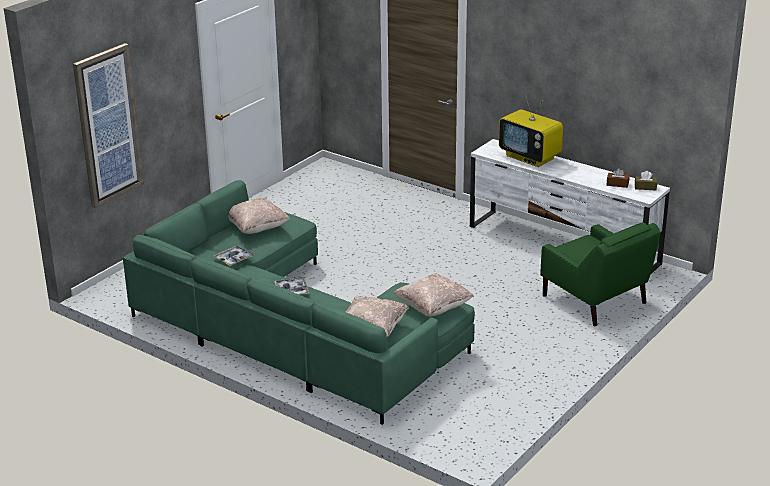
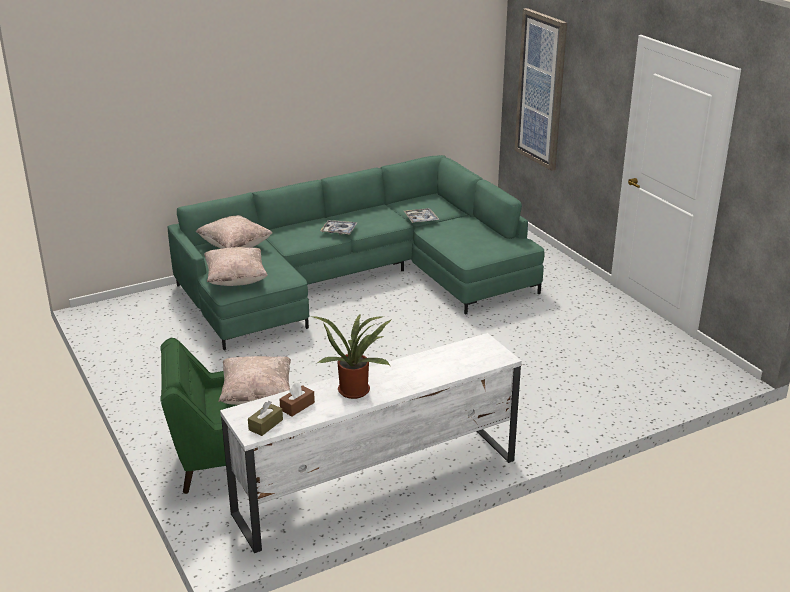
camera: 115 degrees right, 0 degrees up
(256, 228) = (473, 236): beige pillow -> beige pillow (257, 396)
(530, 157) = (436, 369): television -> none
(580, 173) = (355, 389): none -> potted plant

